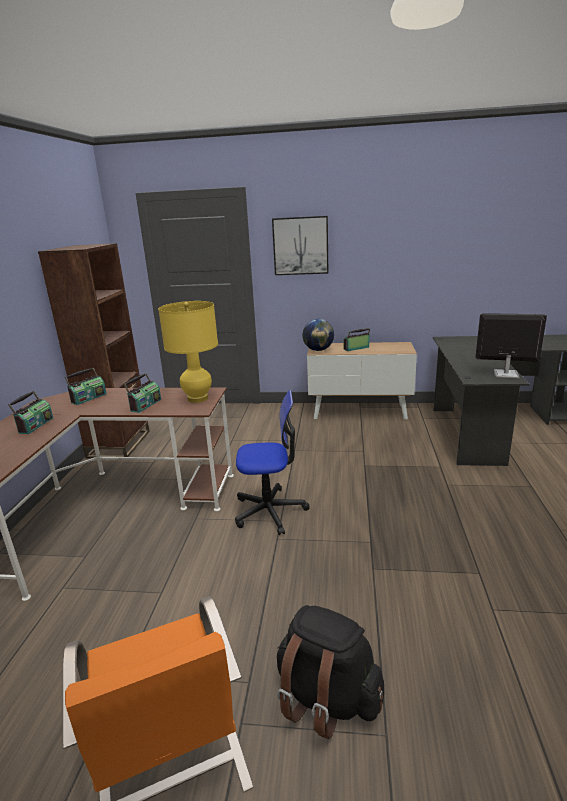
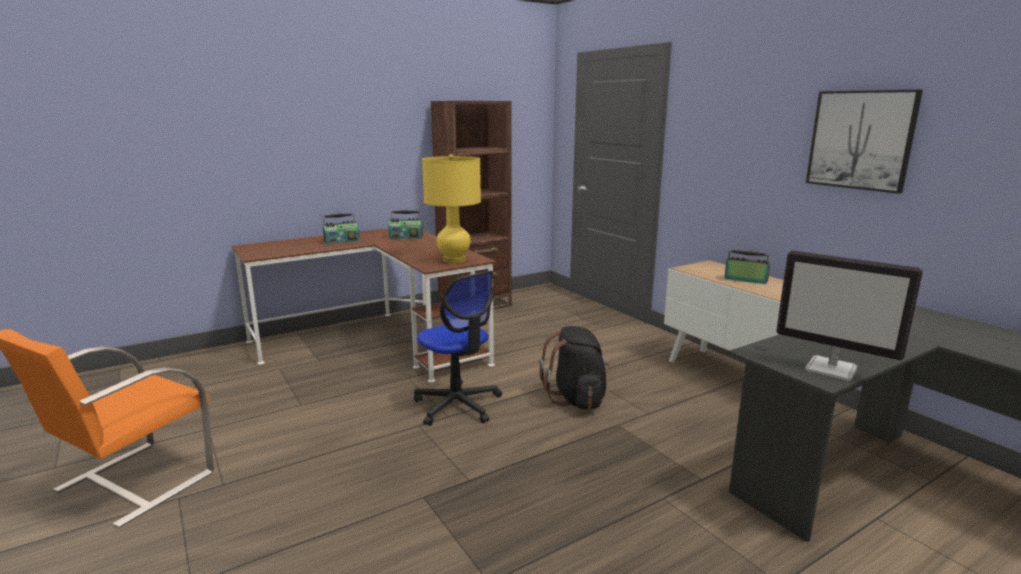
camera: 50 degrees right, 5 degrees down
(145, 405) = (416, 252): radio -> none
(300, 246) = (718, 122): picture -> picture (861, 140)
(318, 350) = (696, 268): globe -> none
(326, 698) = (221, 532): black backpack -> black backpack (577, 399)
(505, 374) = (832, 369): monitor -> monitor turned 150 degrees clockwise

